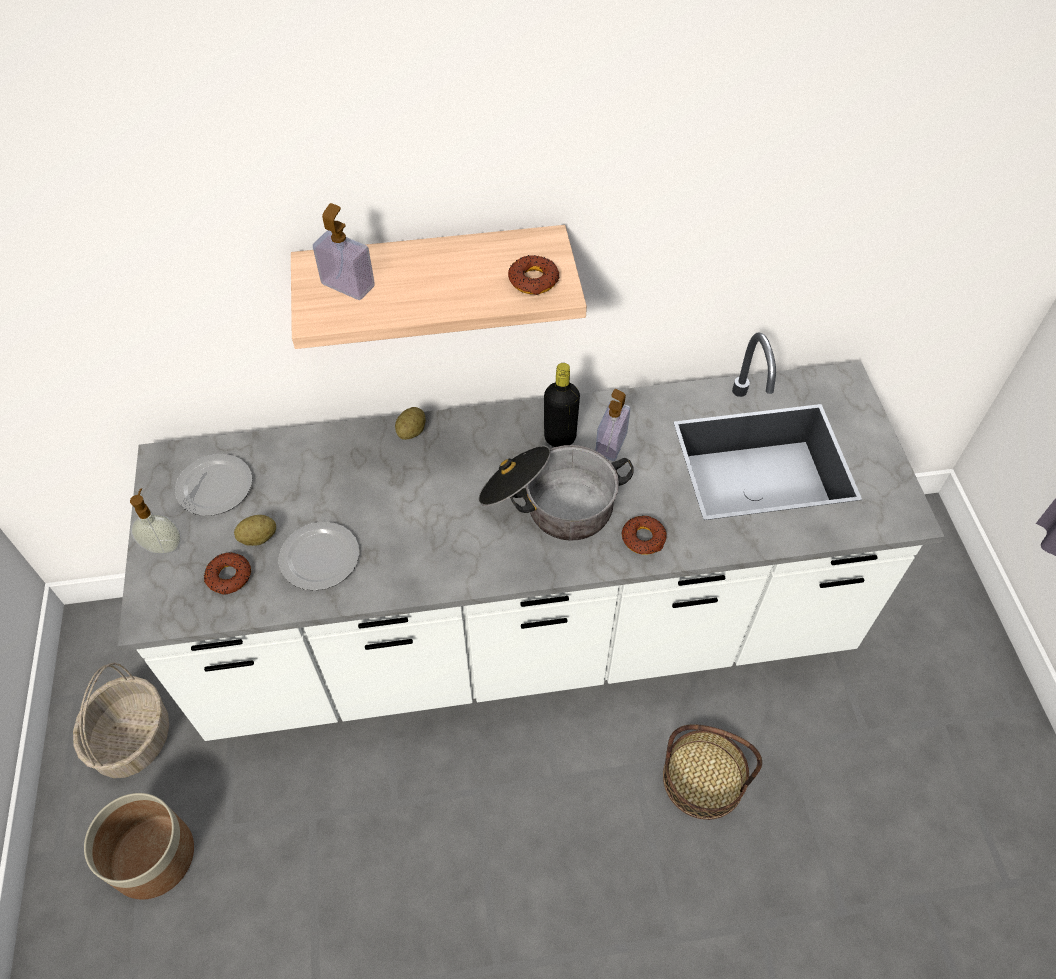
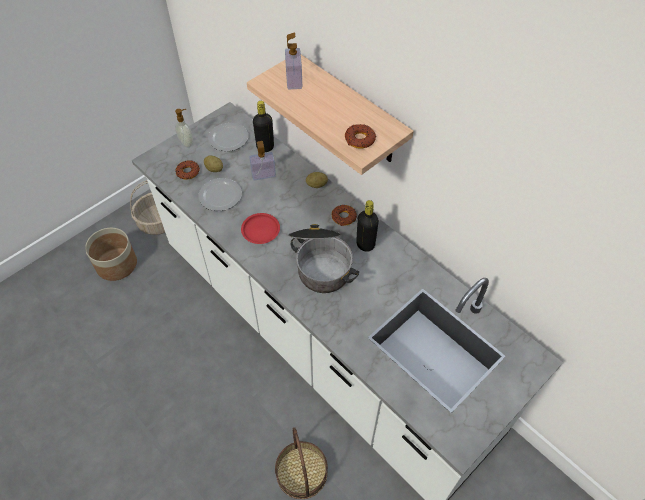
camera: 55 degrees right, 0 degrees up
(281, 451) = (265, 147): none -> black bottle
(432, 542) = (260, 230): none -> red plate
(611, 444) = (381, 268): soap dispenser -> soap dispenser (263, 174)
(643, 538) = (332, 316): donut -> donut (344, 217)

